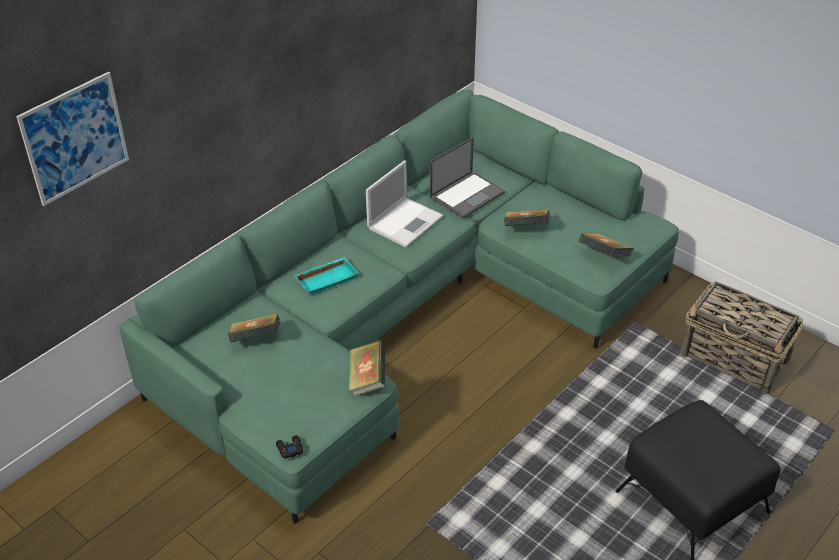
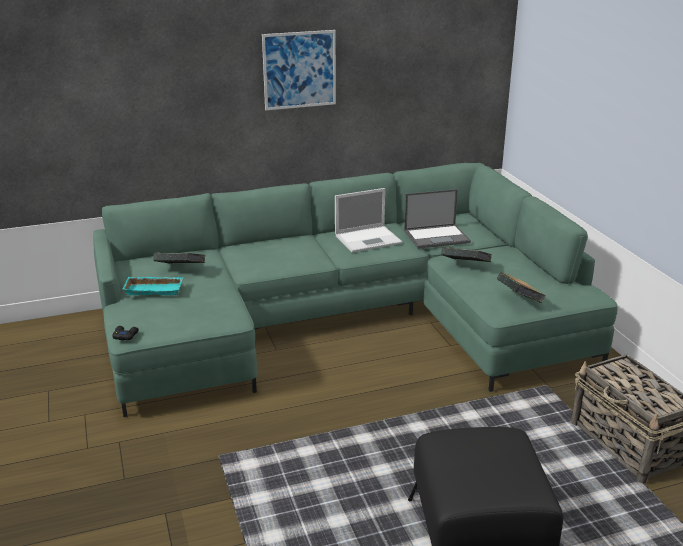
camera: 30 degrees right, 15 degrees down
(75, 138) = (72, 50): picture -> picture (299, 70)
(326, 278) = (271, 253): turquoise tray -> turquoise tray (155, 289)
(367, 379) = (231, 315): book -> none

